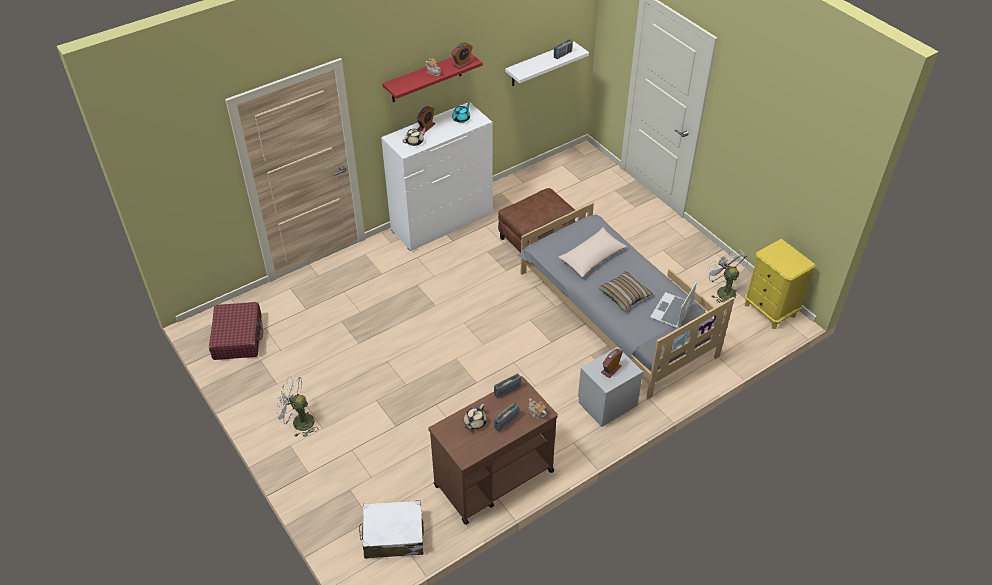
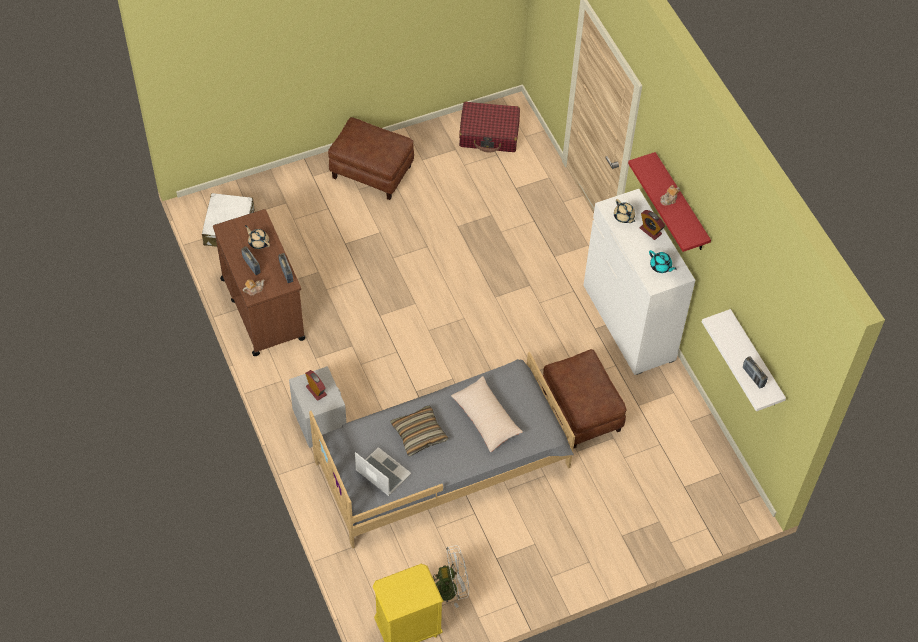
camera: 100 degrees right, 10 degrees up
(298, 422) = (371, 172): white fan -> brown ottoman
(462, 64) = (682, 229): alarm clock -> none

